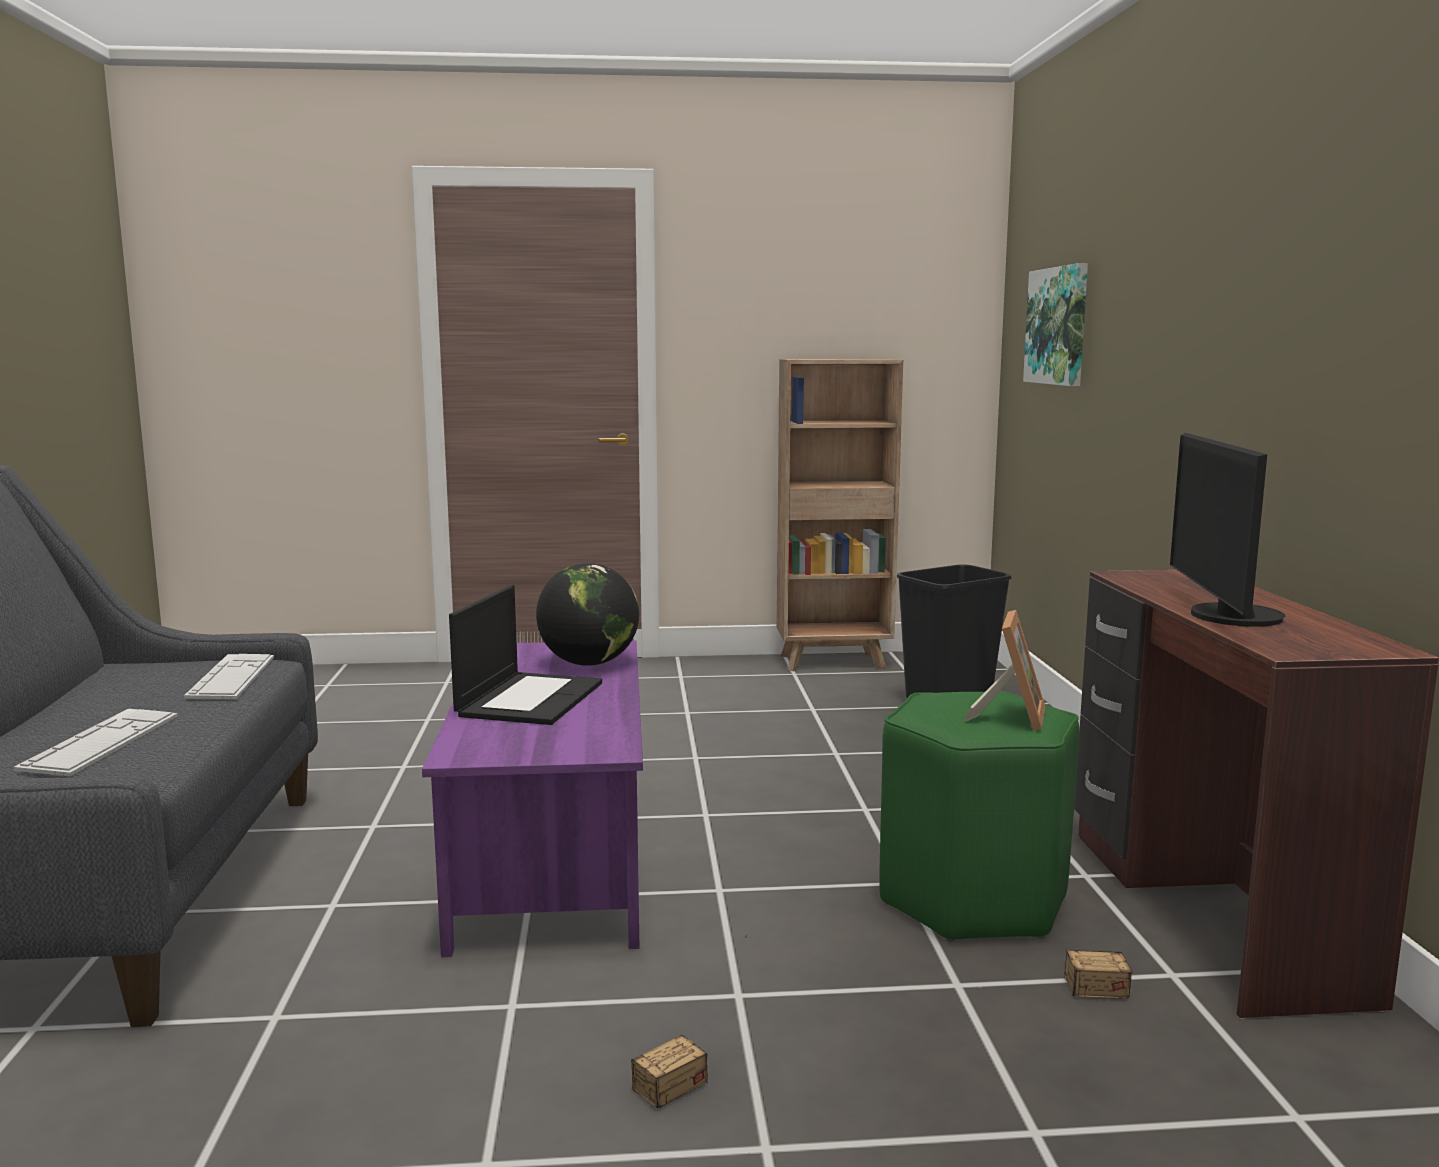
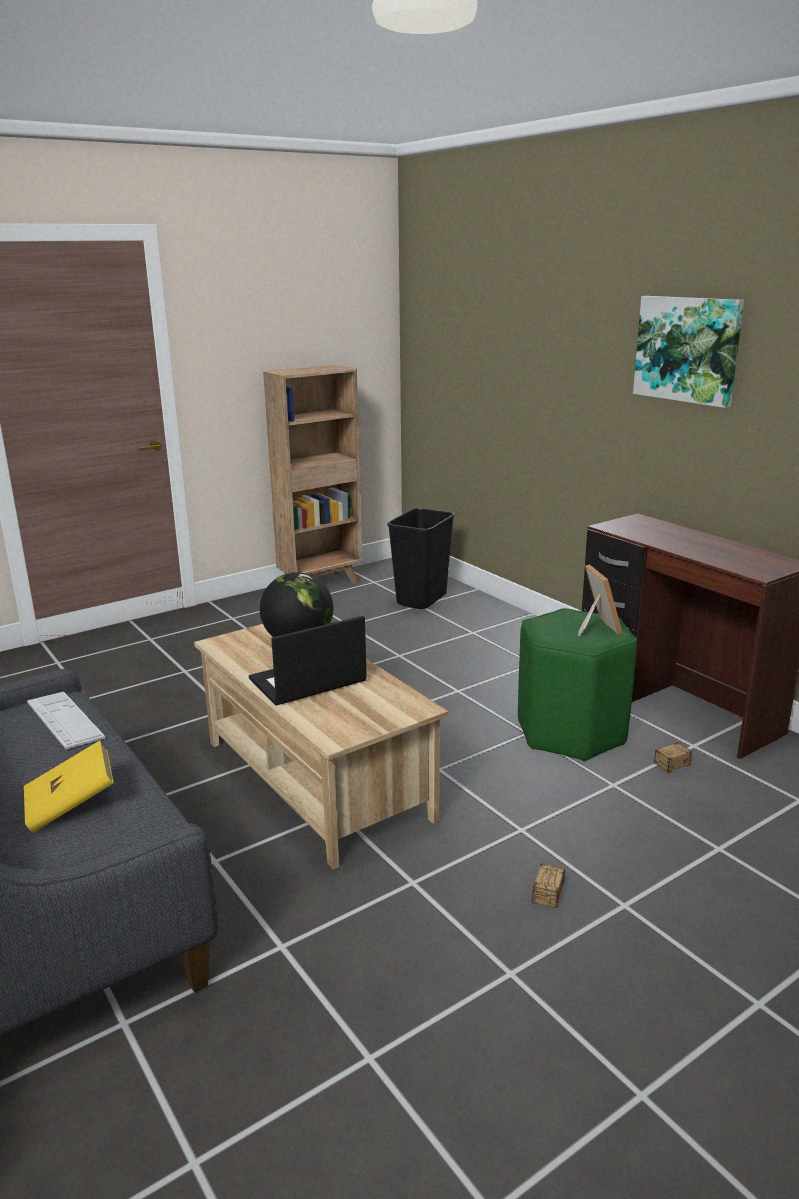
camera: 30 degrees left, 10 degrees up
(101, 743) = (71, 805): keyboard -> yellow book
(530, 698) = (307, 681): laptop -> laptop turned 105 degrees counterclockwise
(552, 857) = (315, 779): purple coffee table -> beige coffee table
(1059, 326) = (469, 345): picture -> picture (688, 349)
(1225, 616) = (701, 552): monitor -> none

